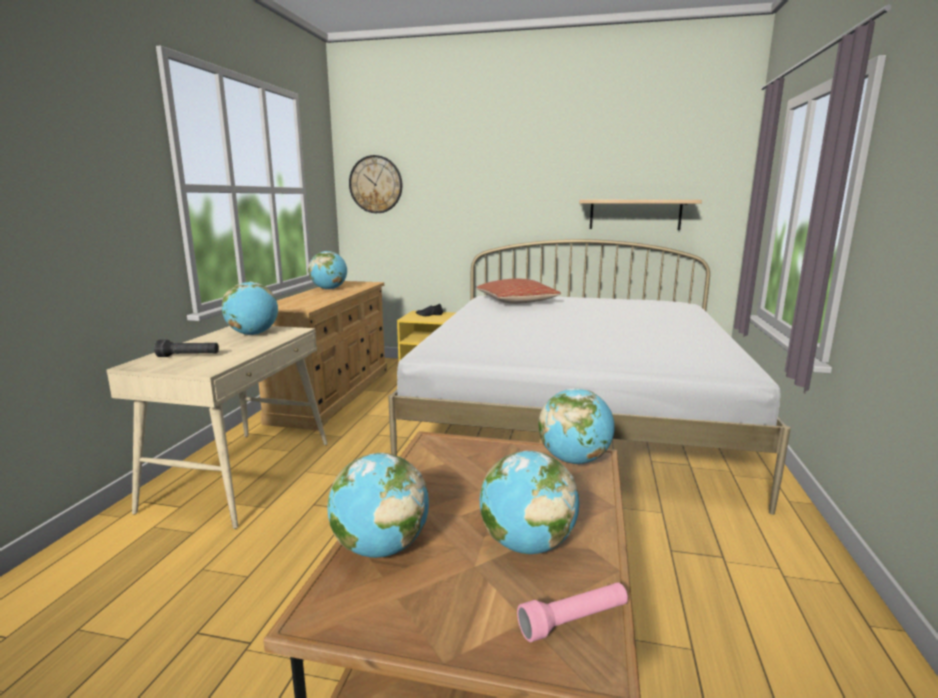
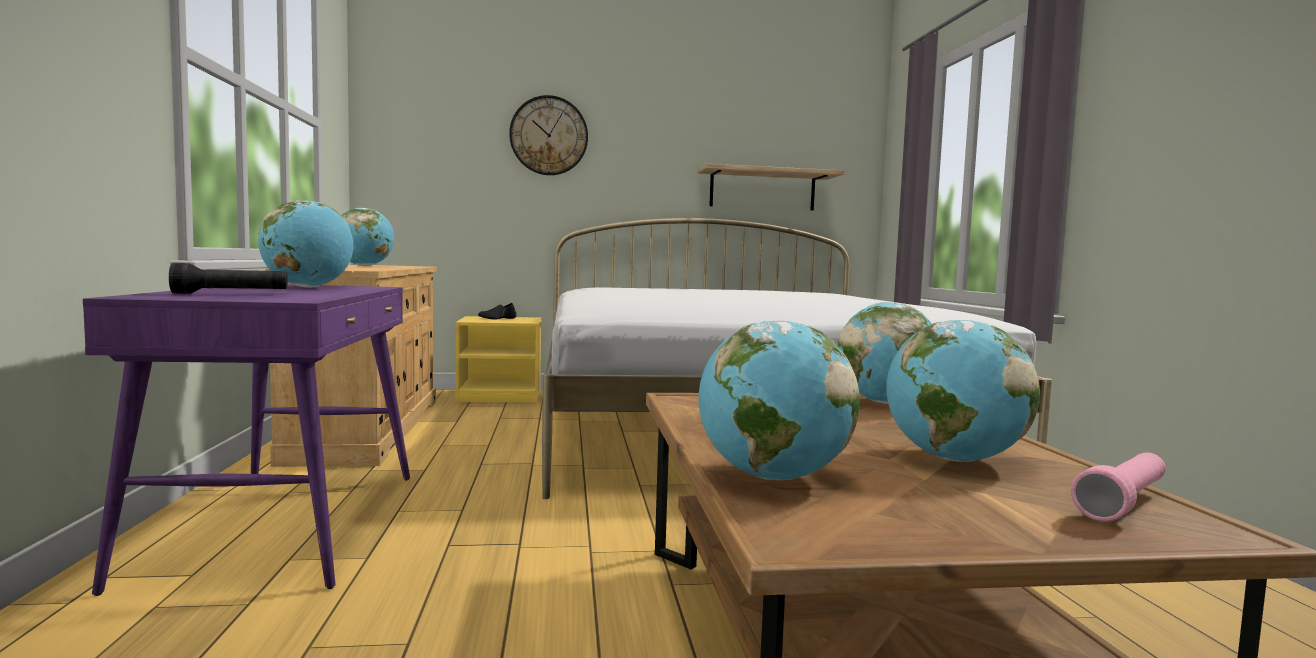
camera: 20 degrees left, 10 degrees down
(241, 474) = (284, 524): beige desk -> purple desk
(376, 184) = (415, 135): wall clock -> wall clock (549, 136)
(516, 302) = (637, 288): pillow -> none

